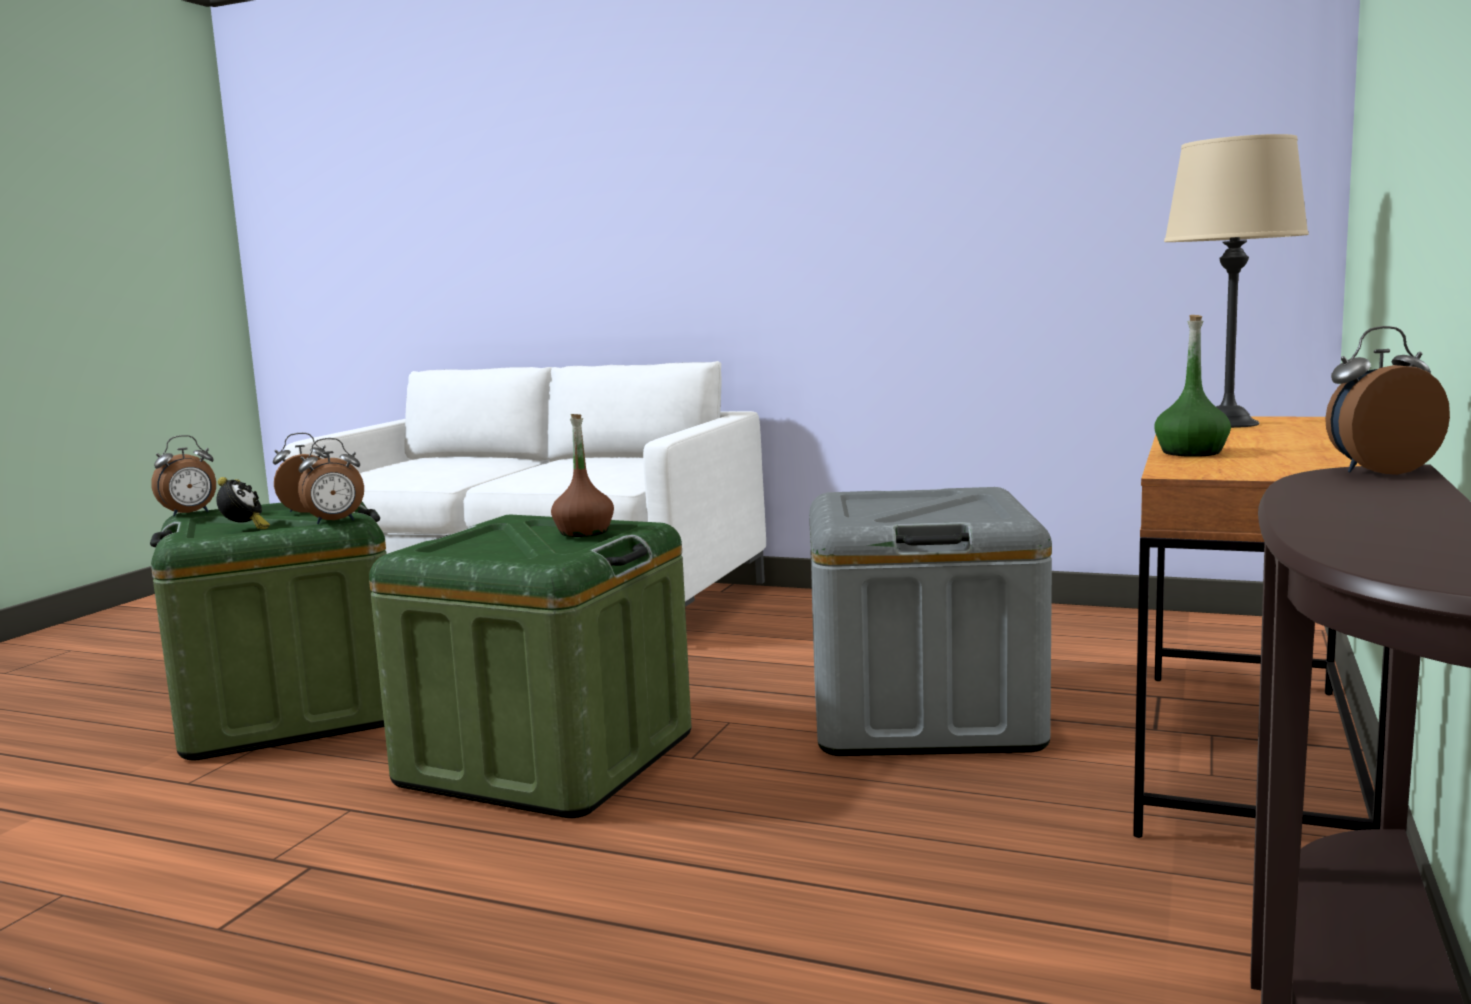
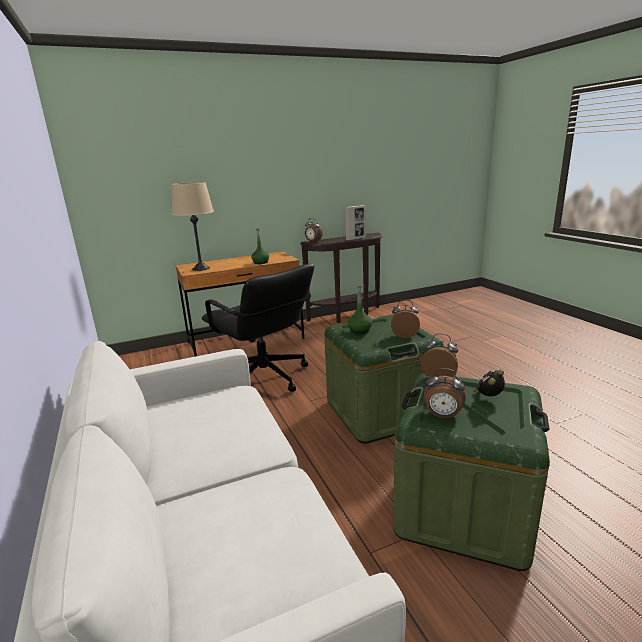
camera: 135 degrees left, 10 degrees up
(190, 514) = (525, 437): alarm clock -> alarm clock (404, 335)
(584, 532) = (359, 330): brown bottle -> green bottle
(923, 715) = (264, 377): grey storage box -> black office chair
(1314, 519) = (355, 239): none -> picture frame

